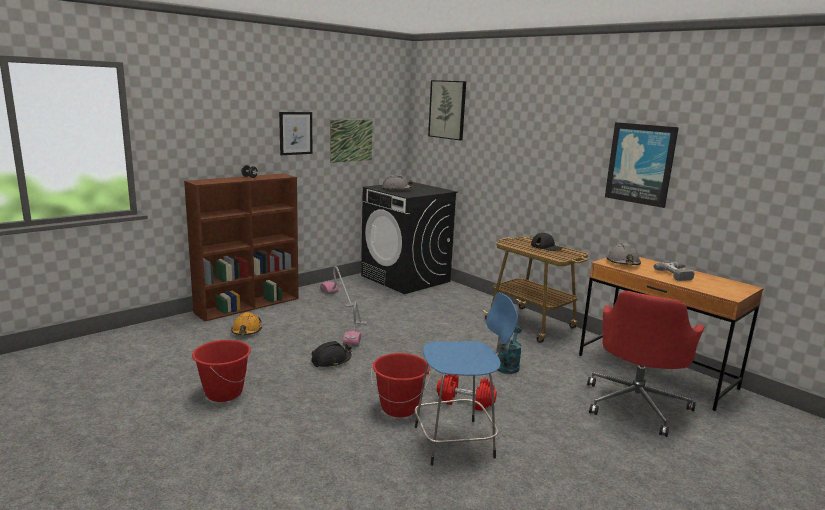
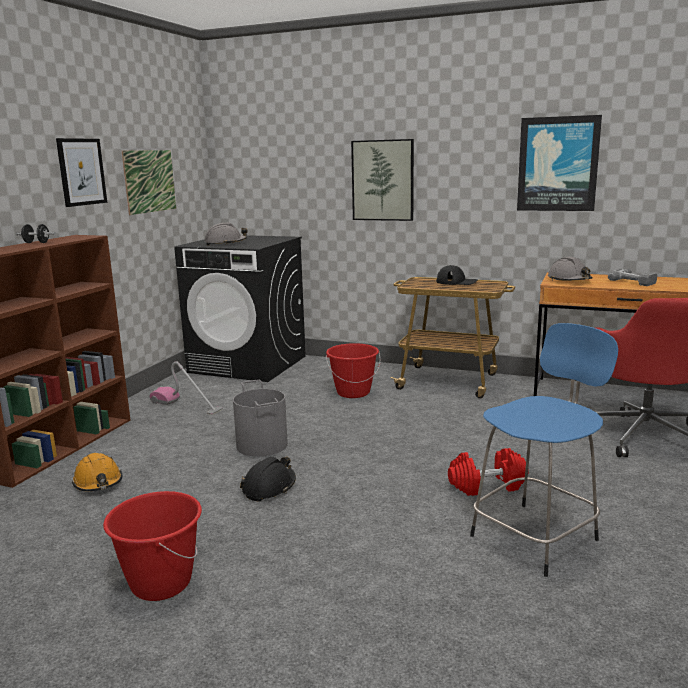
camera: 25 degrees left, 0 degrees up
(355, 334) = (263, 445): vacuum cleaner -> grey bucket
(399, 408) = (425, 519): red bucket -> red bucket (353, 392)
(447, 109) = (271, 130): picture -> picture (383, 180)
(508, 365) = (480, 431): turquoise watering can -> none

